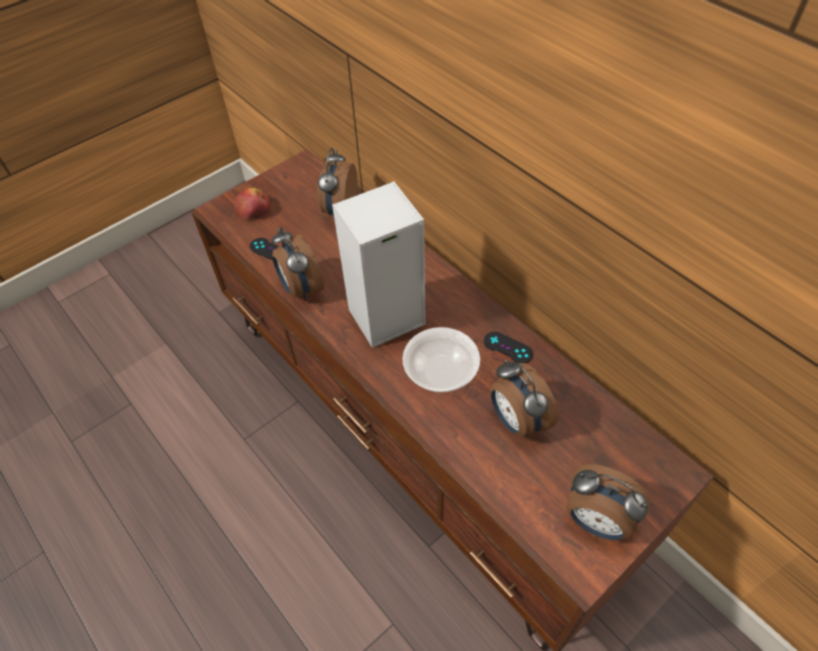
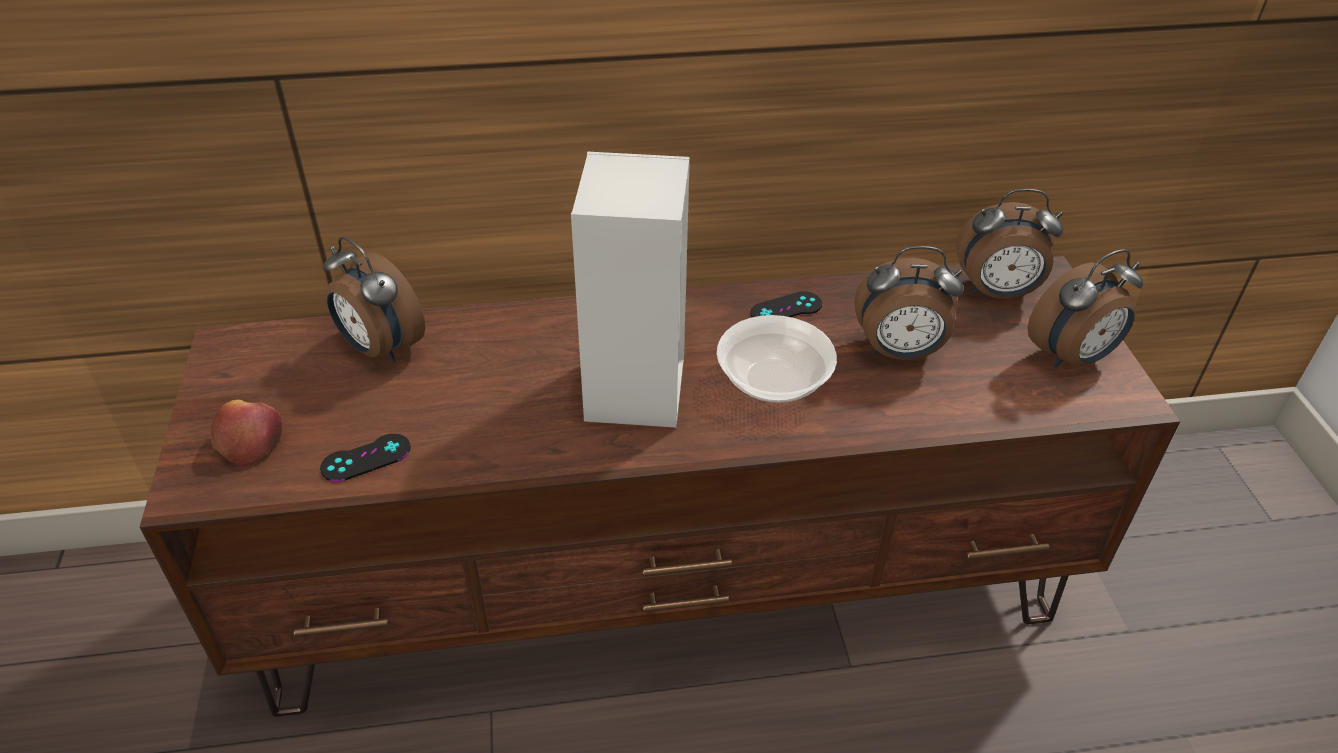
camera: 60 degrees left, 10 degrees down
(301, 288) = (486, 455): alarm clock -> alarm clock (997, 293)

